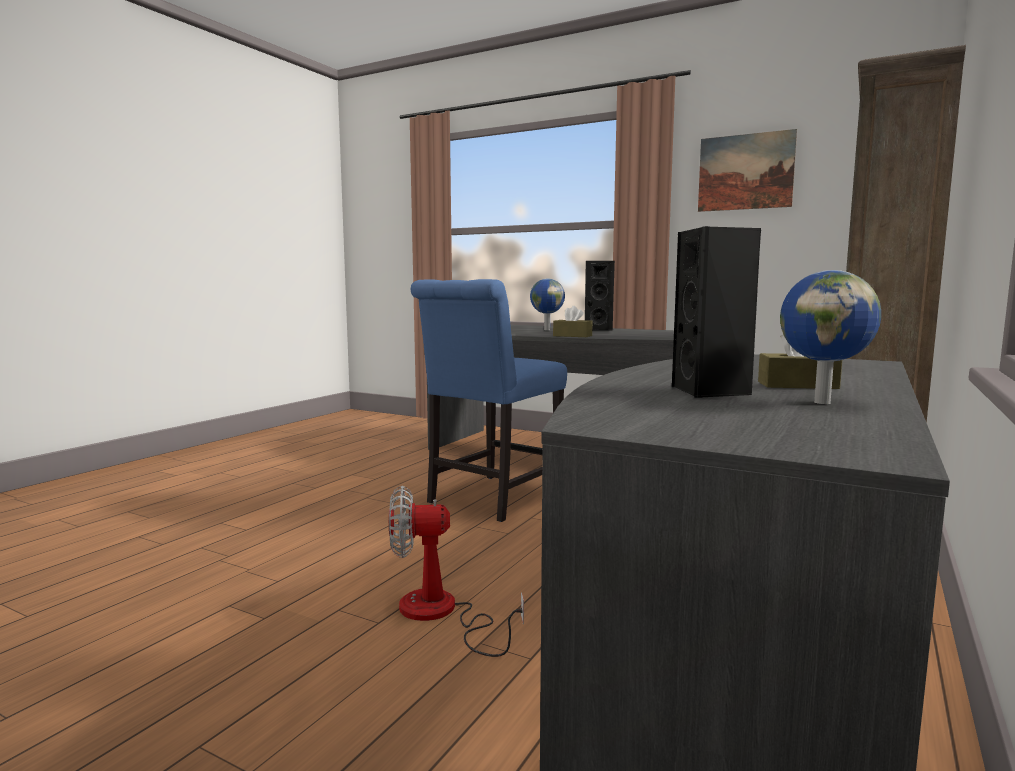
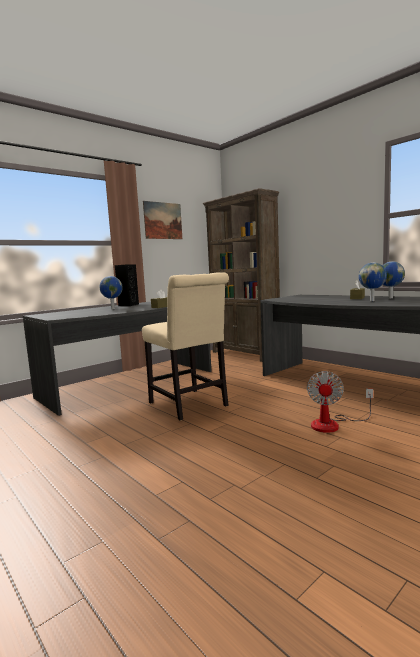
camera: 70 degrees left, 0 degrees up
(490, 500) = (190, 405): blue chair -> beige chair
(711, 392) = (372, 301): black speaker -> globe

